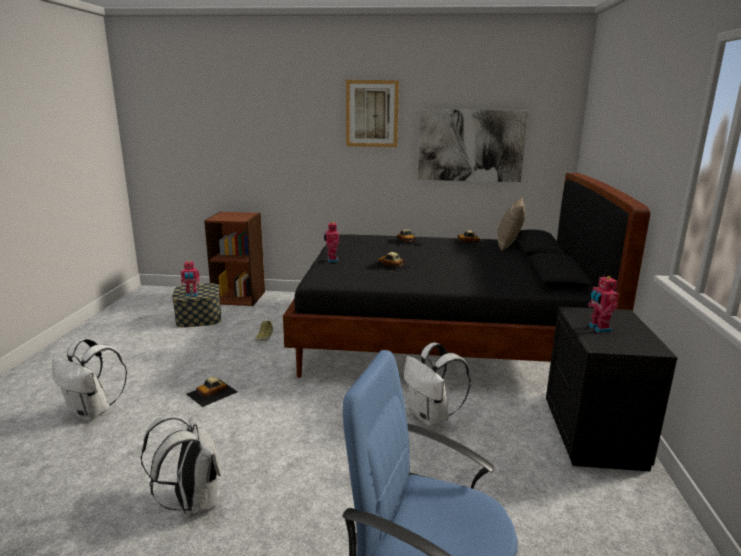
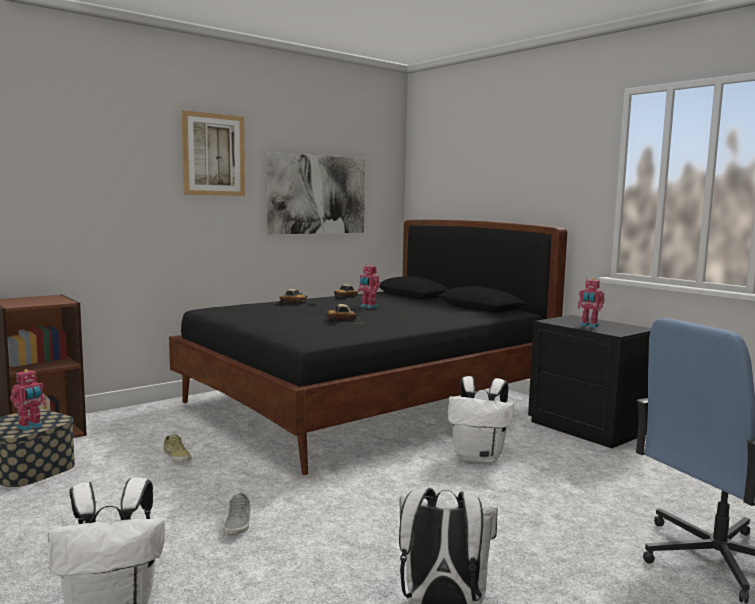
camera: 45 degrees left, 10 degrees down
(212, 393) = (239, 524): toy car -> grey shoe
(331, 260) = (270, 326): toy robot -> toy robot (368, 307)
(508, 245) = (383, 295): beige pillow -> none

